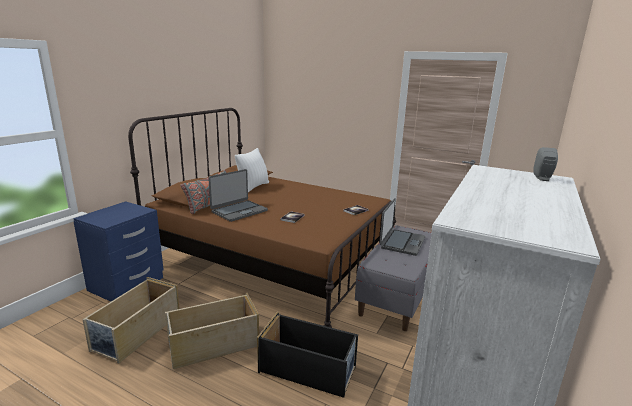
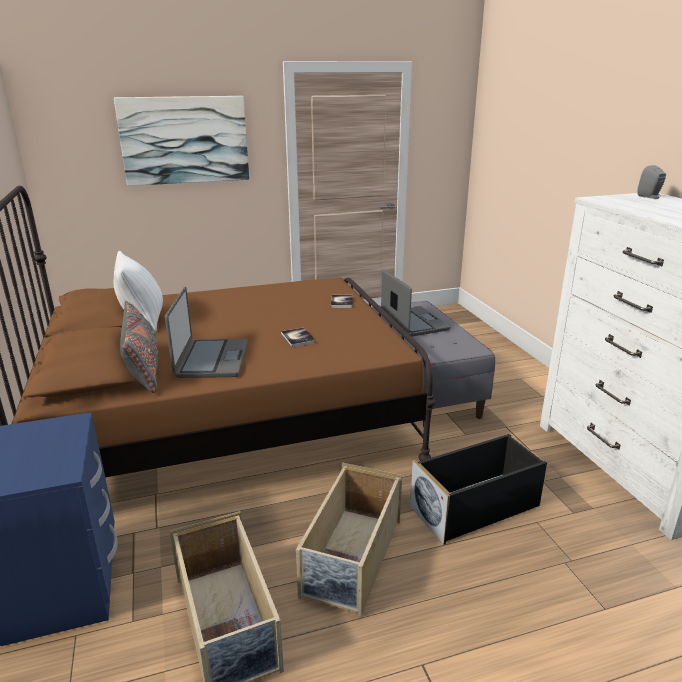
camera: 45 degrees left, 5 degrees up
(338, 96) = (185, 140): none -> picture

